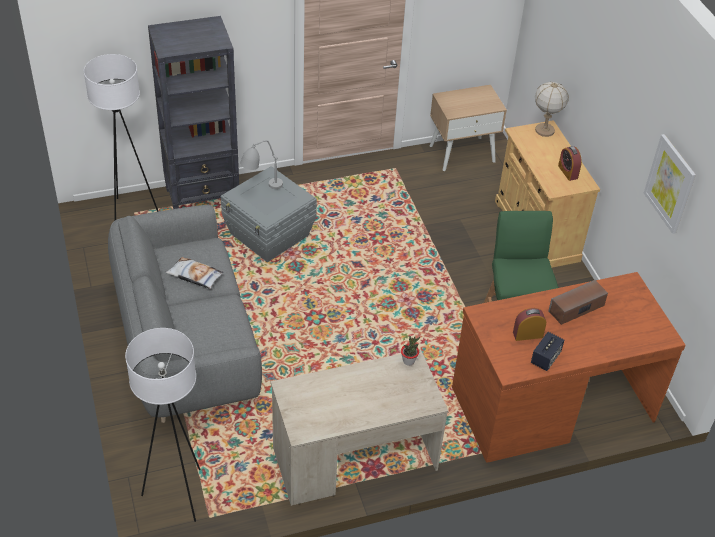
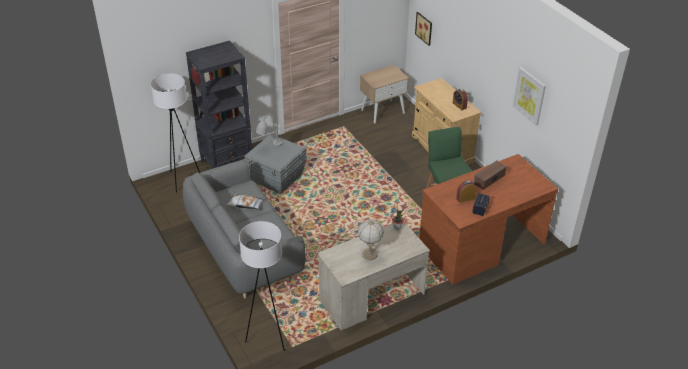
camera: 10 degrees left, 5 degrees down
(541, 37) = (425, 28): none -> picture
(544, 130) = (438, 84): table lamp -> table lamp (369, 254)

